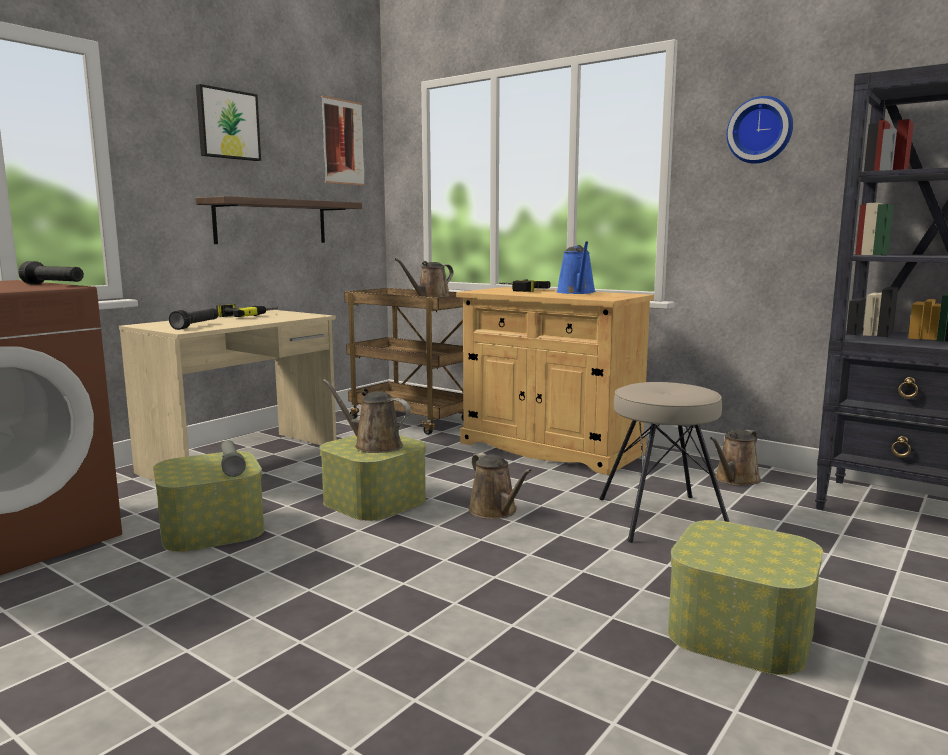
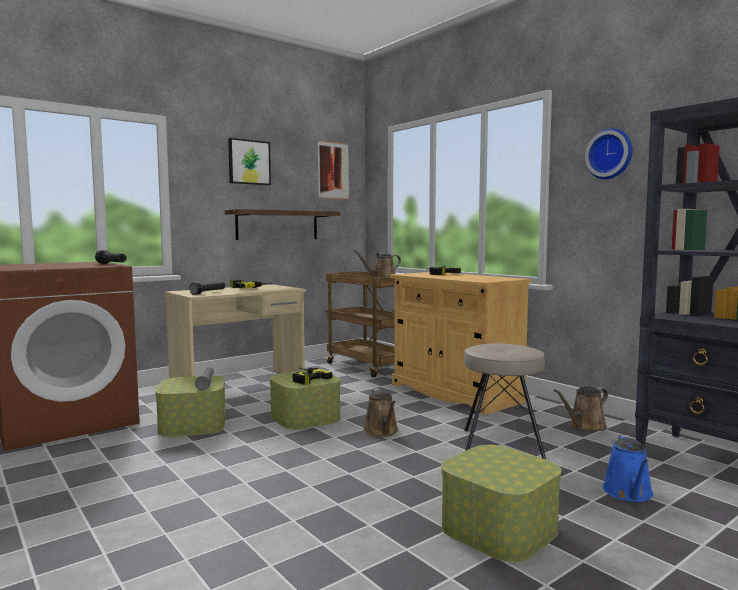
camera: 15 degrees right, 5 degrees down
(374, 445) = (305, 378): brown watering can -> power drill
(576, 292) = (474, 276): blue watering can -> blue watering can (628, 493)

